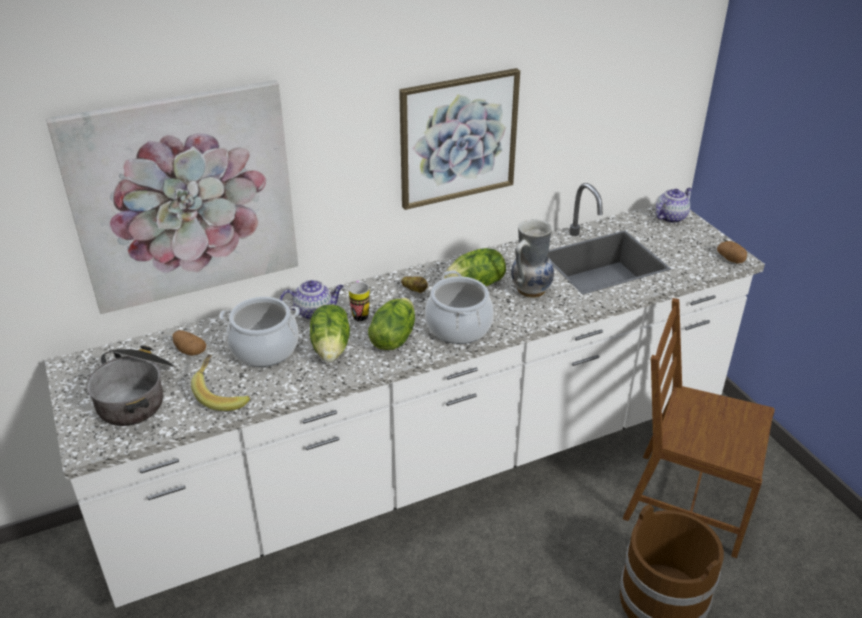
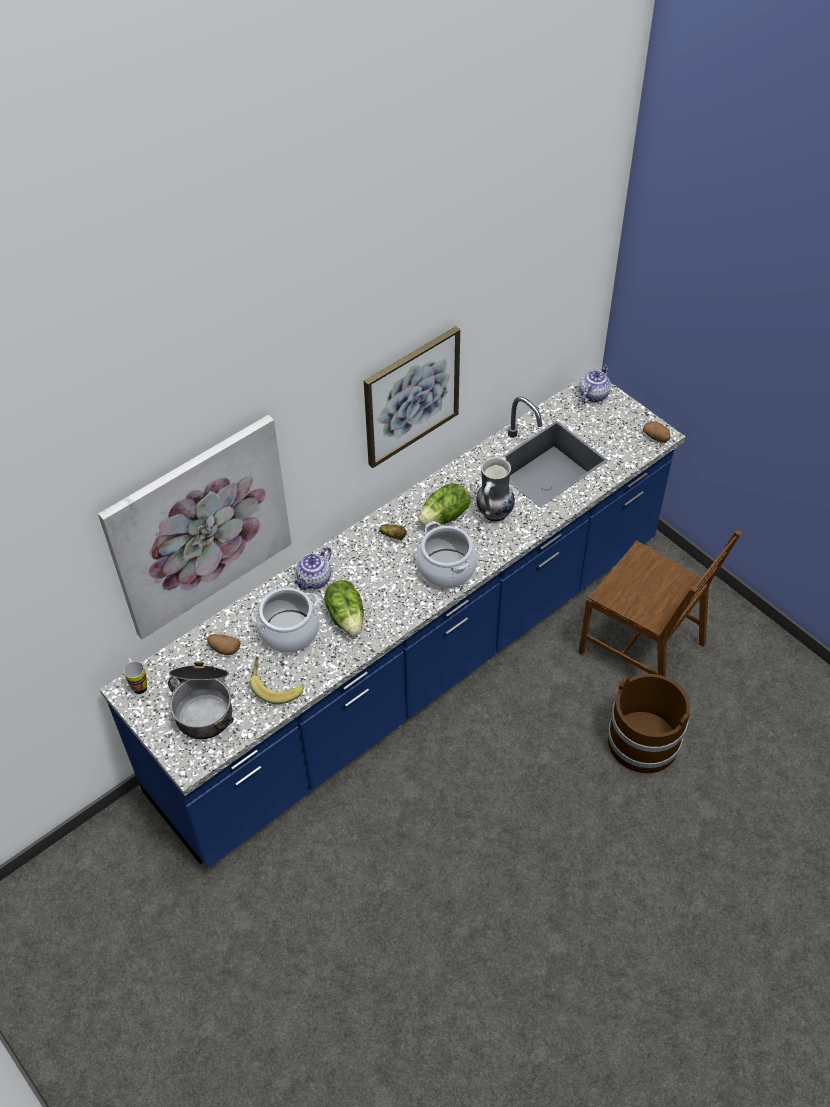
camera: 15 degrees left, 15 degrees up
(314, 311) = (314, 580): teapot -> teapot turned 150 degrees clockwise
(360, 313) = (355, 573): mug -> mug (138, 684)
(393, 338) = (395, 594): lettuce -> none
(431, 464) = (417, 664): white counter -> blue counter
(686, 502) = (643, 647): brown chair -> brown chair turned 150 degrees counterclockwise

